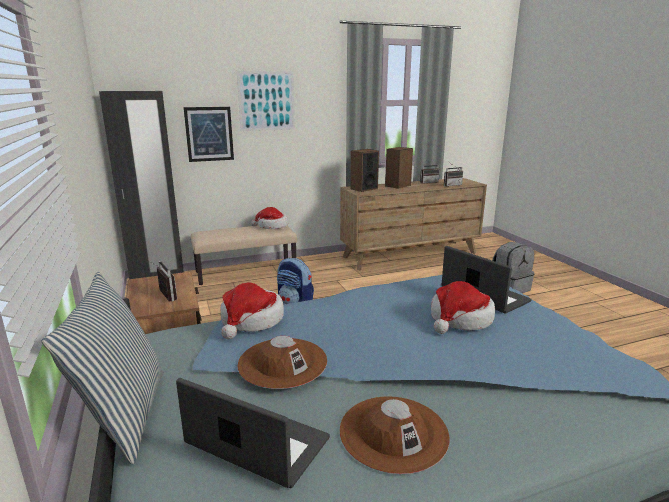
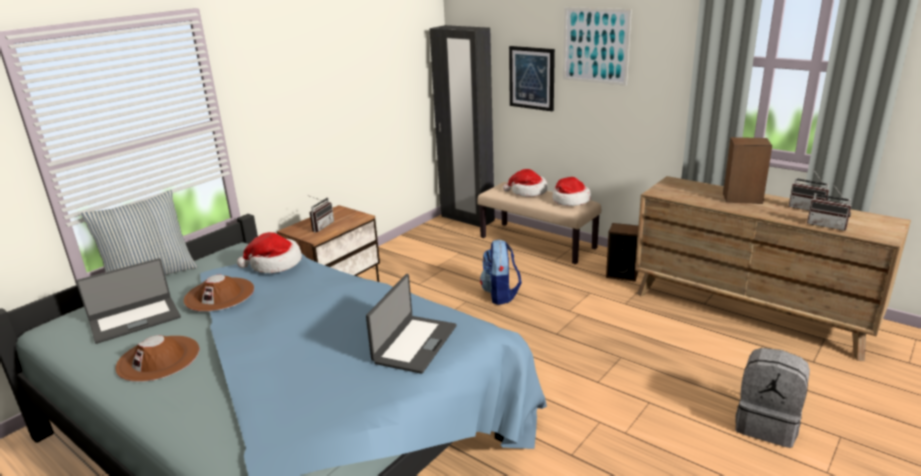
camera: 60 degrees right, 5 degrees up
(256, 443) = (135, 319): laptop -> laptop turned 60 degrees clockwise
(363, 189) = (681, 188): speaker -> speaker (622, 274)
(460, 319) = (341, 343): hat -> hat (527, 192)

